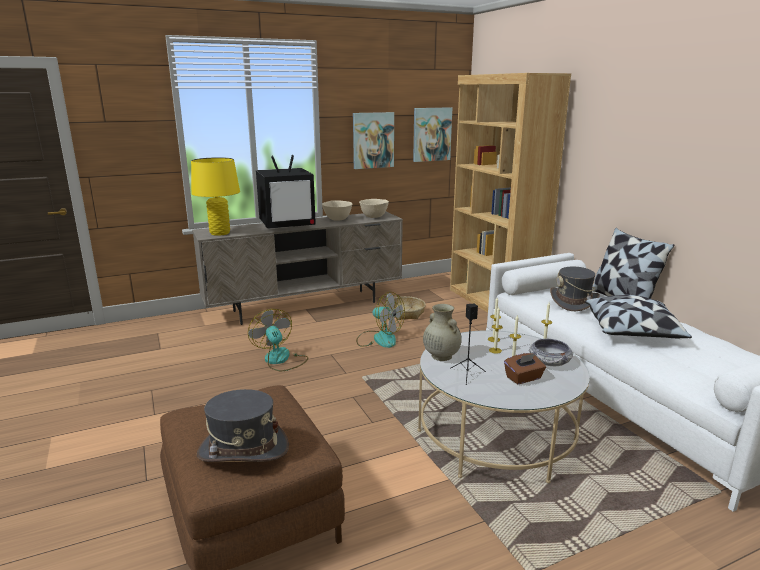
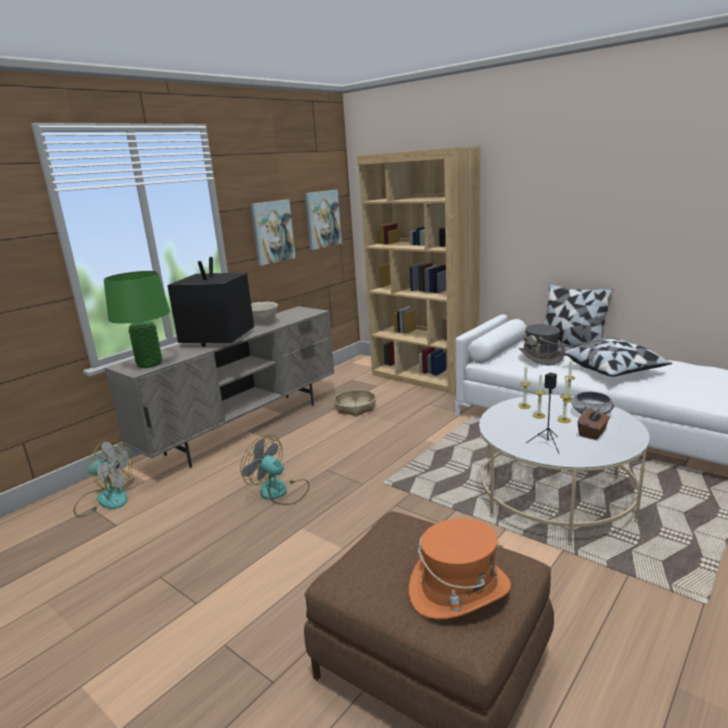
camera: 25 degrees left, 0 degrees up
(220, 233) = (149, 364): yellow table lamp -> green table lamp
(243, 450) = (459, 590): grey hat -> orange hat
(288, 225) = (217, 339): television -> television turned 150 degrees clockwise
(374, 217) = (297, 313): beige bowl -> none
(379, 339) = (357, 440): fan -> fan (105, 499)
(441, 356) = (503, 434): beige vase -> none

